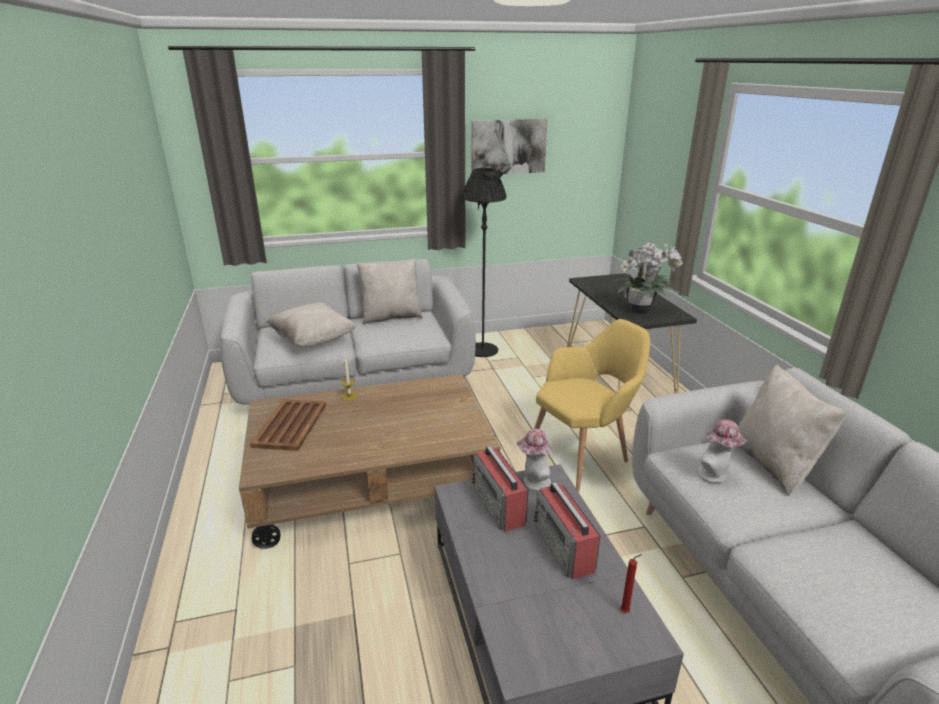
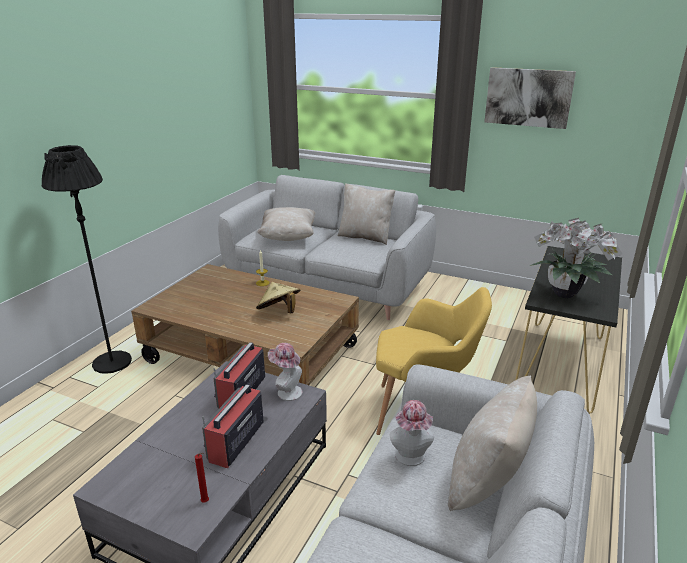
camera: 40 degrees right, 0 degrees up
(291, 424) = (206, 287): brown tray -> none
(413, 416) = (279, 312): none -> beige hat
(482, 350) = (459, 295): black floor lamp -> black floor lamp (112, 362)

